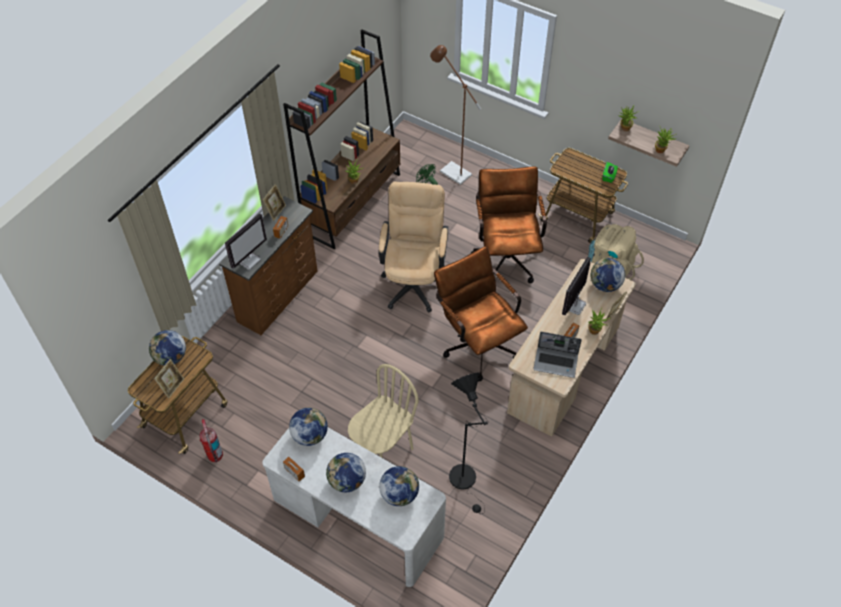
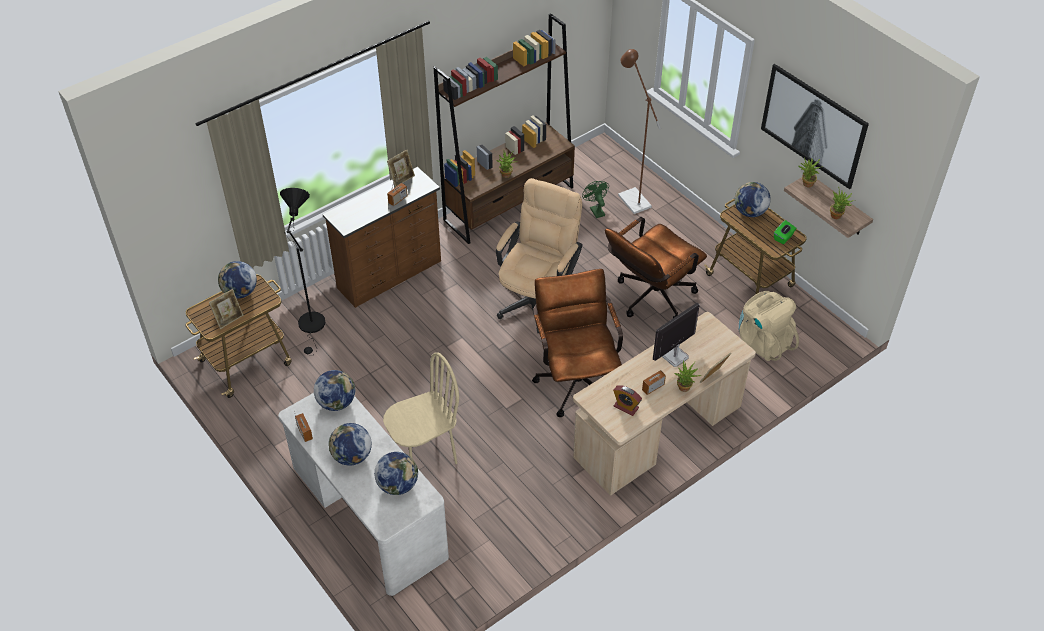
camera: 20 degrees right, 5 degrees down
(215, 456) = (256, 409): fire extinguisher -> none
(249, 260) = (353, 218): monitor -> none
(465, 481) = (497, 512): black floor lamp -> black floor lamp (312, 327)
(506, 256) = (650, 299): brown office chair -> brown office chair turned 150 degrees counterclockwise
(556, 362) = (626, 407): laptop -> alarm clock
(605, 285) = (719, 345): globe -> globe (749, 212)
(624, 78) = (814, 125): none -> picture

